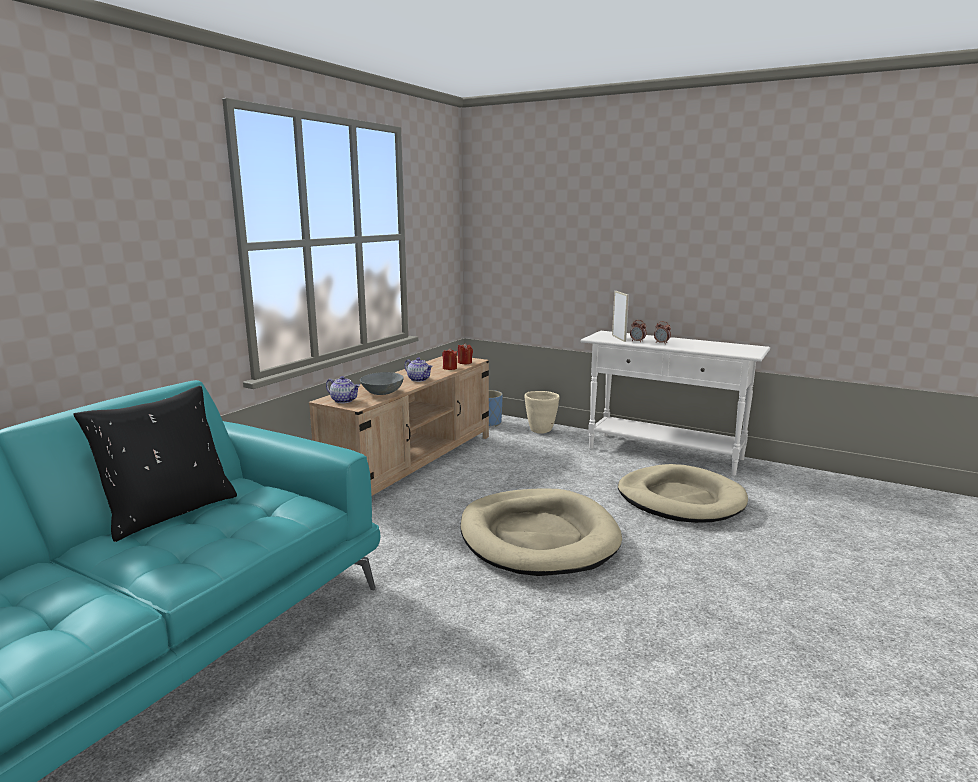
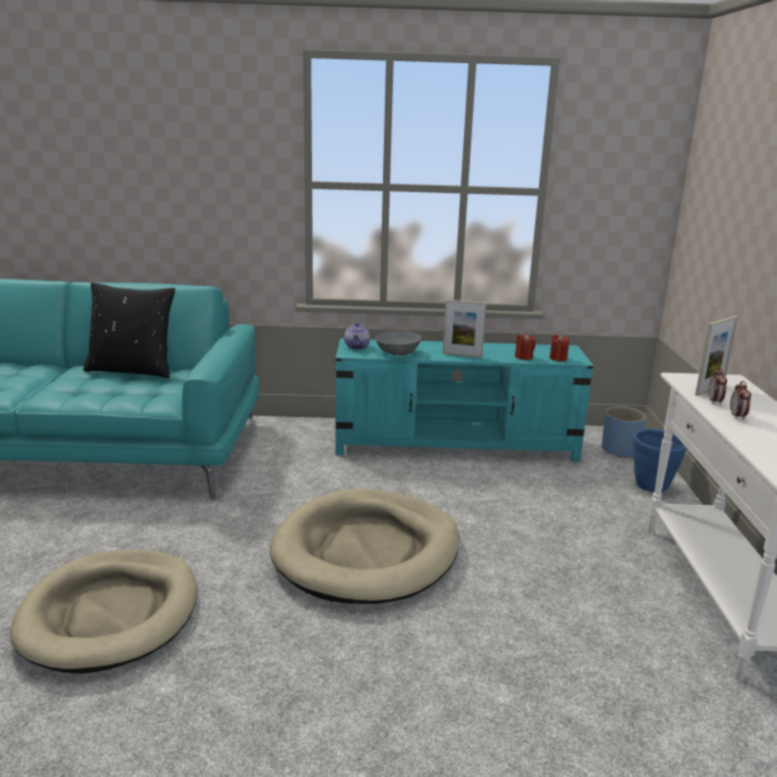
camera: 60 degrees right, 5 degrees up
(413, 463) = (456, 445): beige tv stand -> turquoise tv stand
(419, 379) = (462, 355): teapot -> picture frame
(541, 430) = (652, 486): beige planter -> blue planter
(680, 499) = (577, 635): beige dog bed -> beige dog bed (111, 614)

